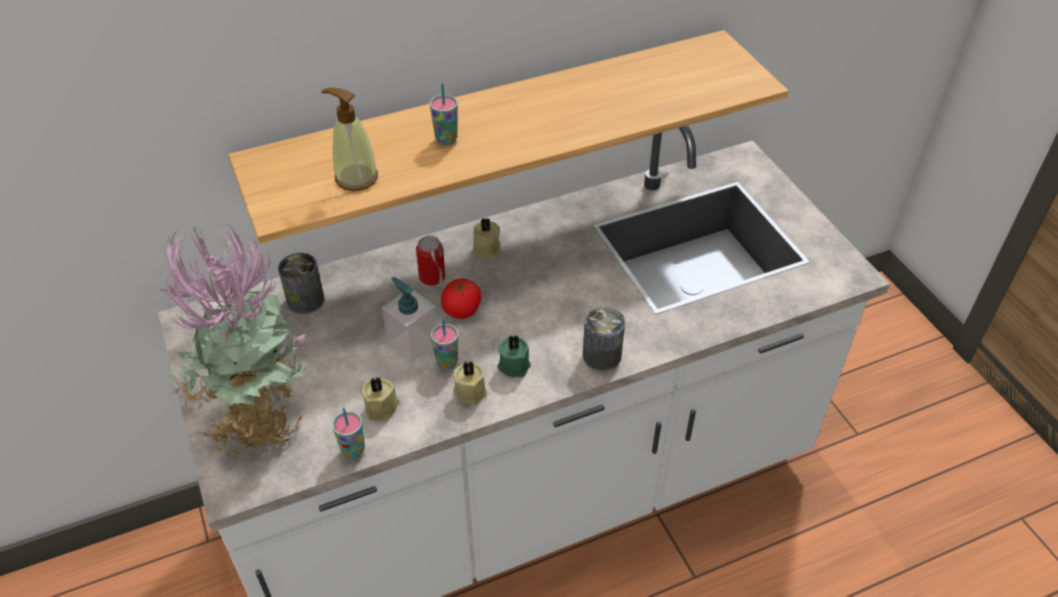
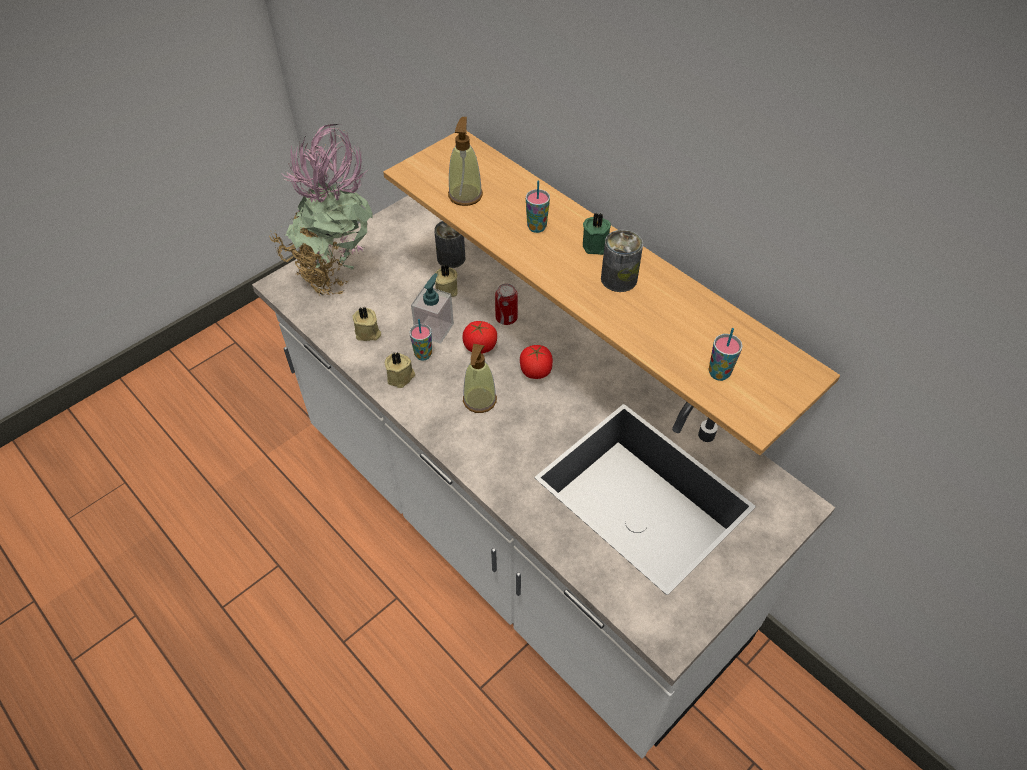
camera: 70 degrees right, 5 degrees up
(353, 450) = (326, 331): cup -> cup (719, 373)
(487, 250) = (554, 341): beige candle -> beige candle (445, 291)
(514, 364) = (436, 395): green candle -> green candle (596, 245)
(520, 275) = (536, 371): none -> tomato
(538, 330) = (479, 400): none -> soap dispenser
(602, 355) = (469, 450): can -> can (619, 279)

